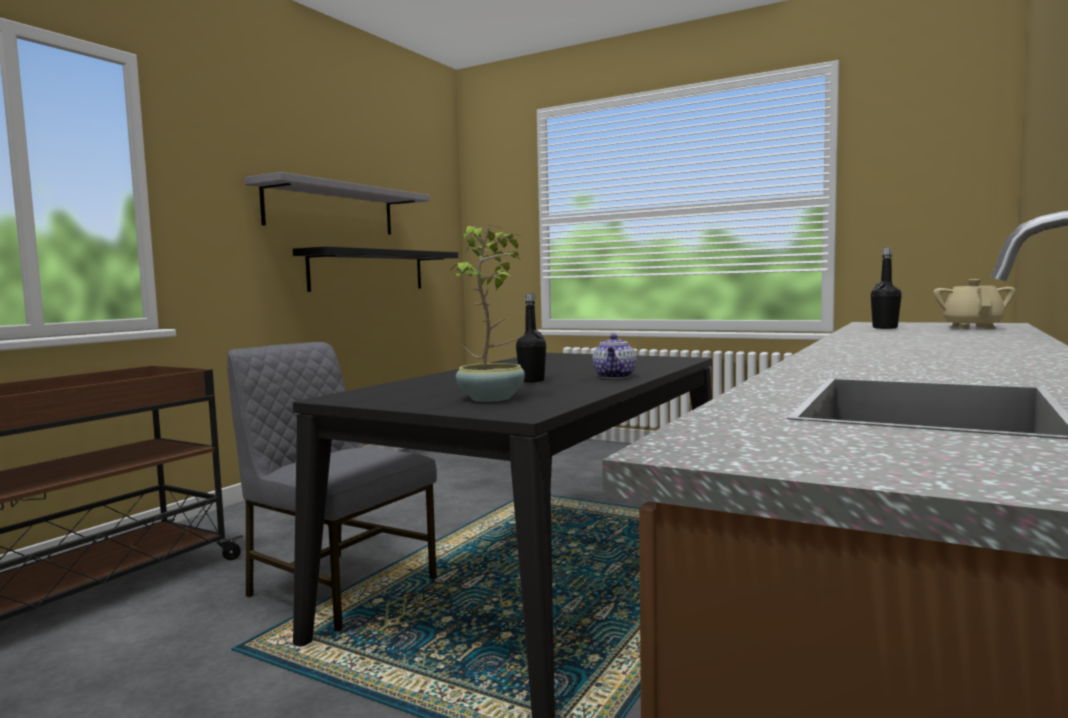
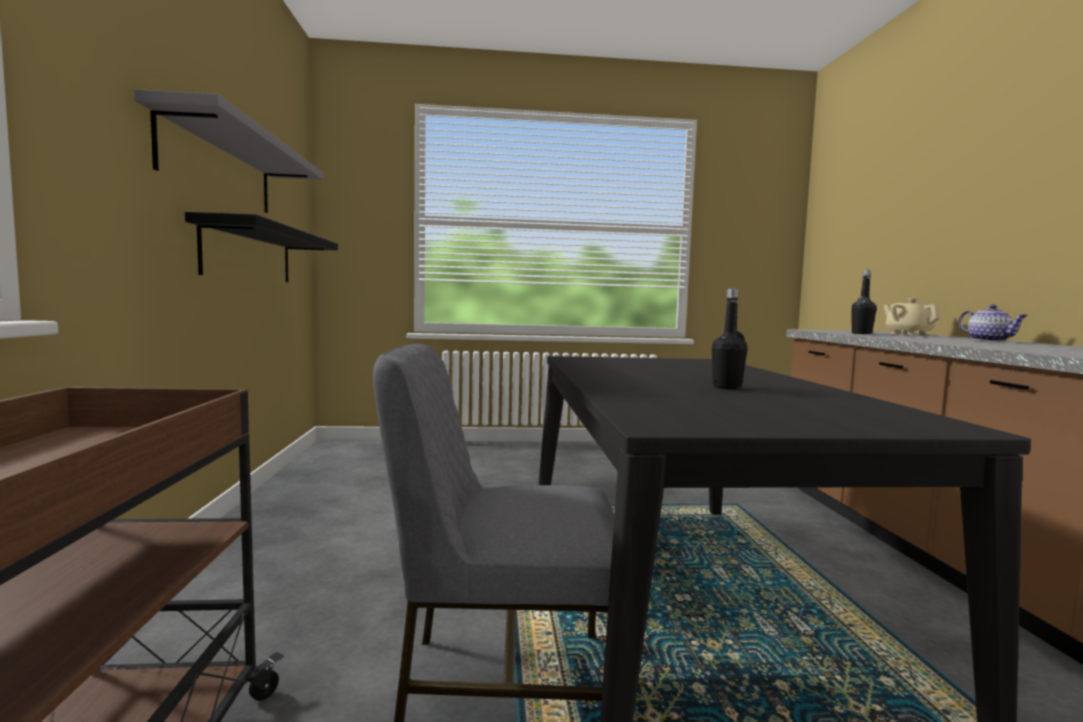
camera: 35 degrees left, 0 degrees up
(493, 398) = (820, 411): potted plant -> none
(615, 377) = (768, 379): teapot -> teapot (990, 340)

